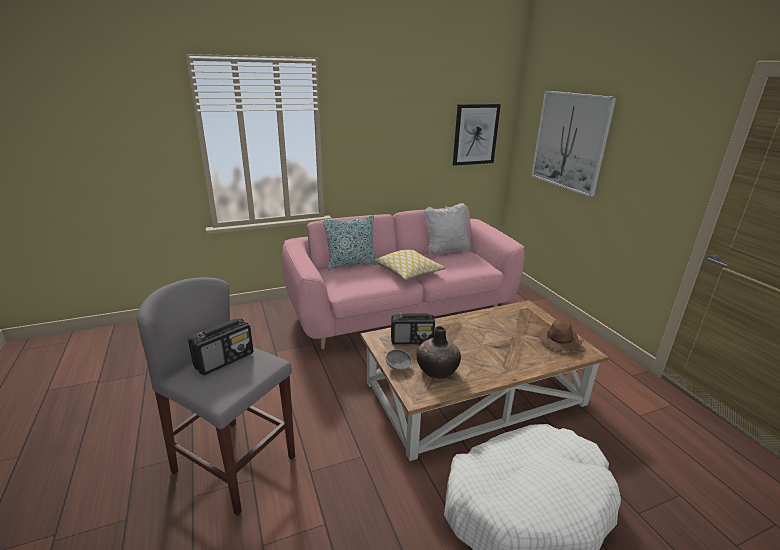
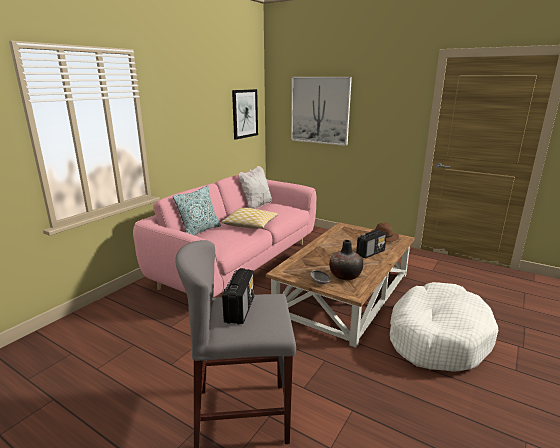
camera: 35 degrees left, 5 degrees down
(412, 340) = (306, 265): radio -> radio (370, 253)

